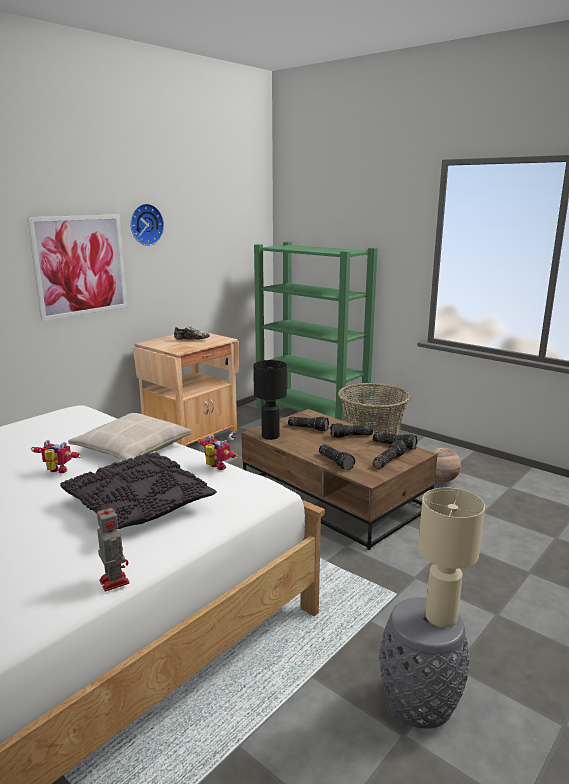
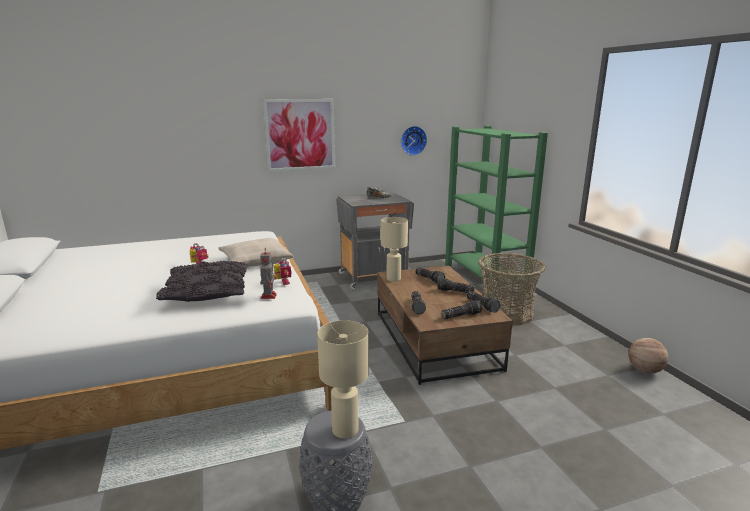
camera: 30 degrees right, 0 degrees up
(113, 581) = (138, 327): toy robot -> toy robot (269, 295)
(145, 224) = (356, 107): wall clock -> wall clock (413, 140)
(191, 441) = (374, 277): brown cart -> grey cart
(270, 436) = (393, 279): black table lamp -> beige table lamp
(441, 480) = (544, 351): basketball -> basketball (645, 370)

